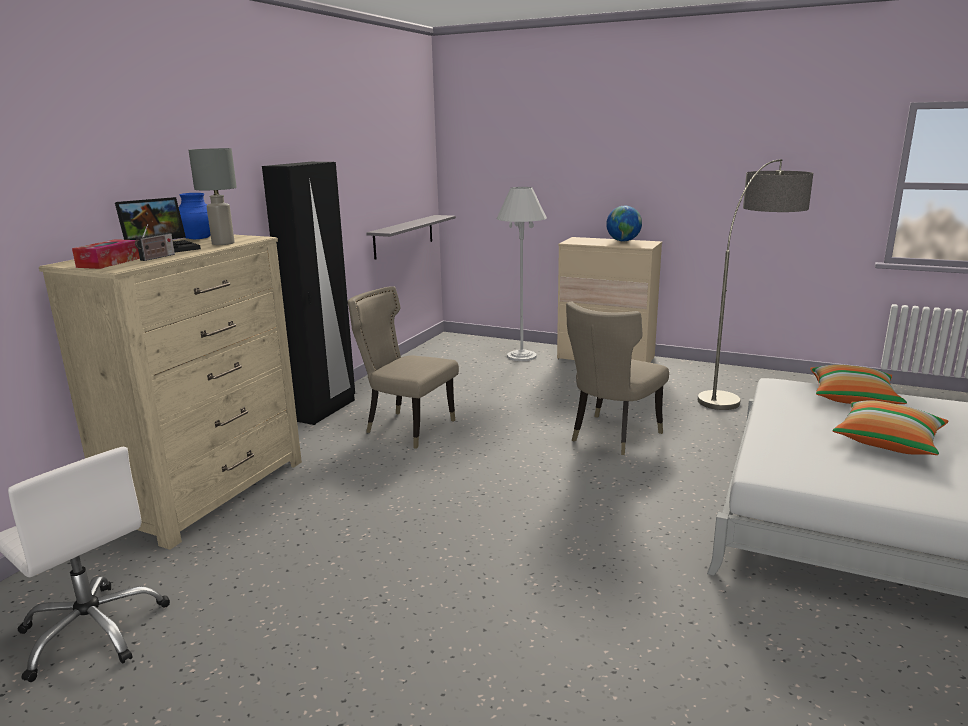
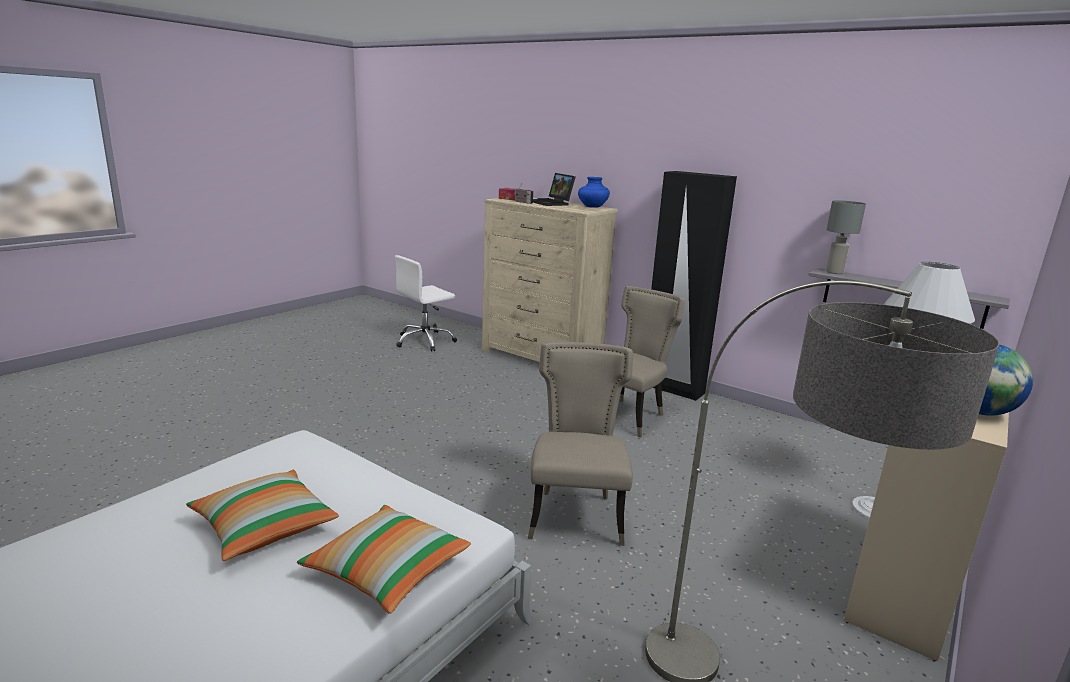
camera: 100 degrees right, 0 degrees up
(223, 243) = (564, 208): grey table lamp -> grey table lamp (835, 272)
(611, 436) = (576, 515): beige chair -> beige chair turned 45 degrees clockwise

